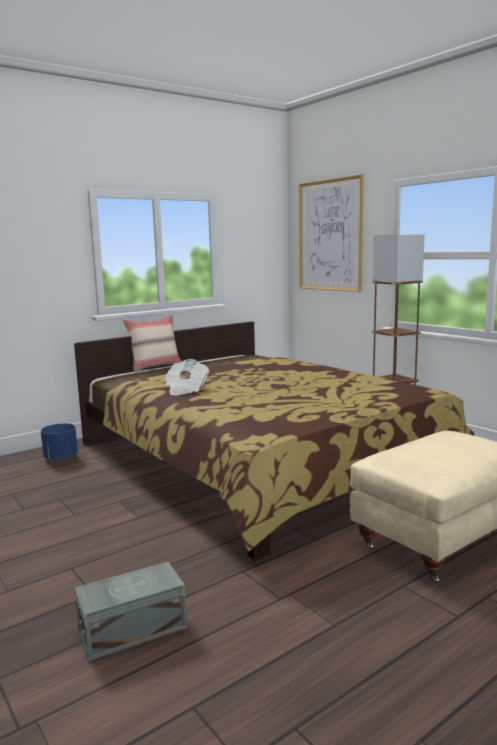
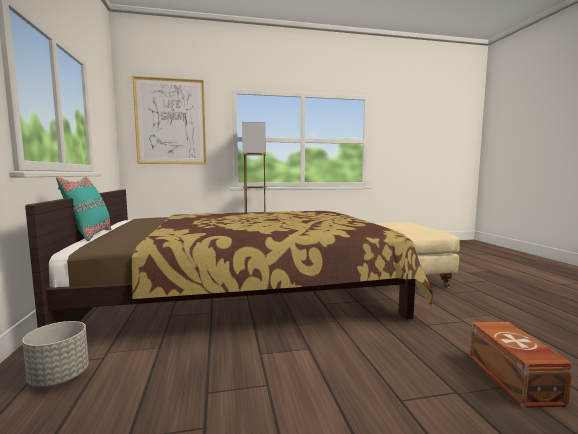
camera: 65 degrees left, 5 degrees down
(61, 458) = (60, 378): blue planter -> grey planter
(130, 629) = (512, 379): grey storage box -> brown storage box
(155, 367) = (89, 235): beige pillow -> turquoise pillow
(186, 390) = (232, 231): newspaper -> none

